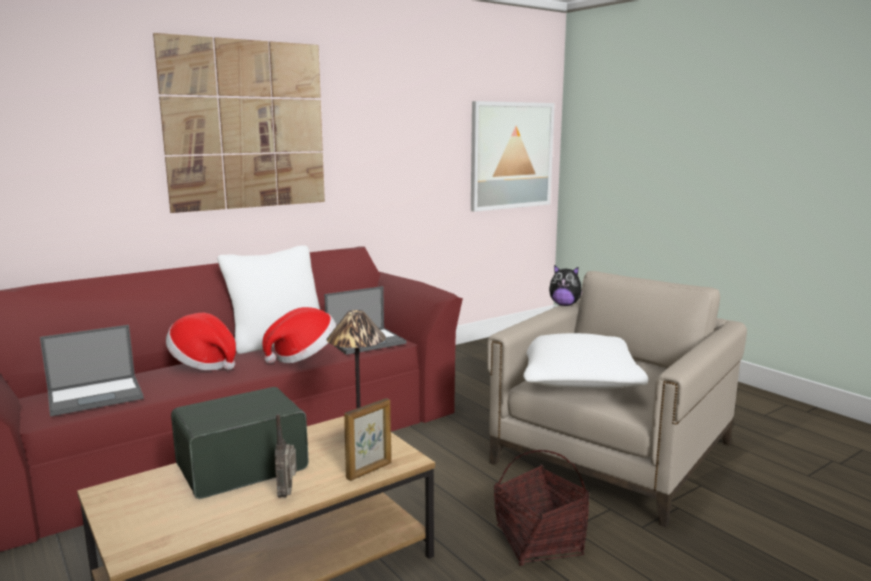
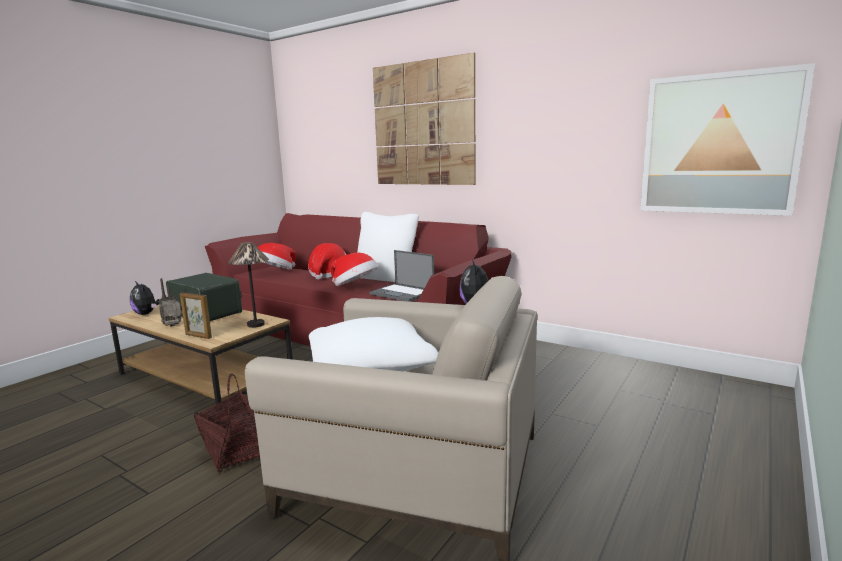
camera: 70 degrees right, 0 degrees up
(96, 395) = (275, 272): laptop -> hat
(155, 527) = (146, 314): none -> plush toy

